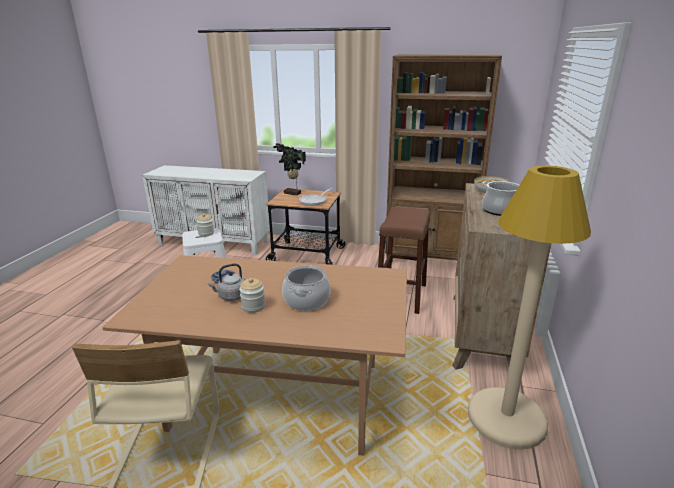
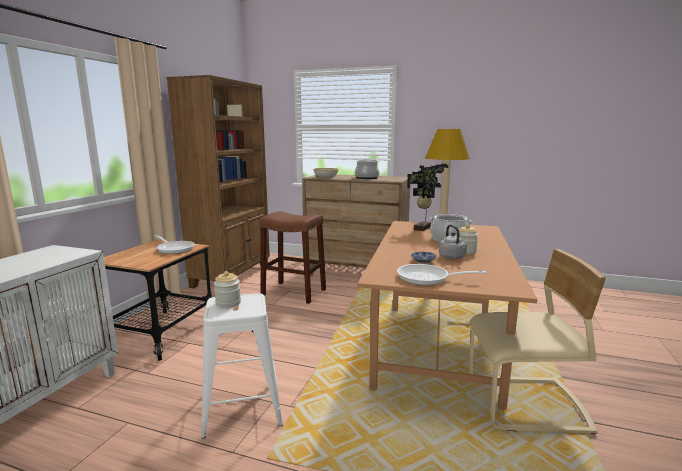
camera: 85 degrees left, 10 degrees down
(175, 280) = (427, 278): none -> frying pan
(292, 194) = (125, 258): potted plant -> potted plant (423, 228)

